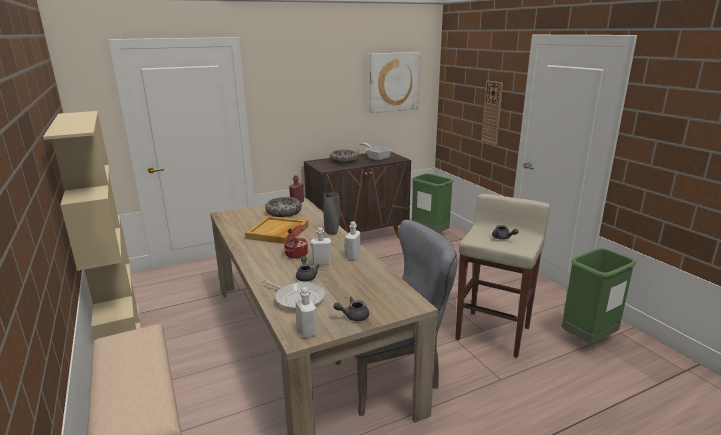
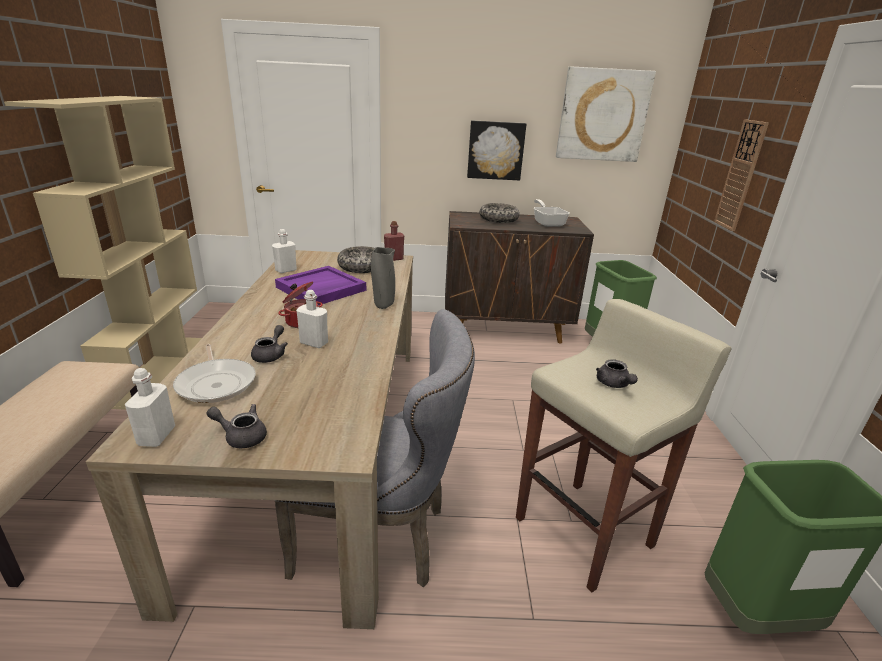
camera: 25 degrees right, 5 degrees up
(278, 232) = (321, 289): beige tray -> purple tray
(330, 113) = (495, 150): none -> picture
(353, 256) = (365, 345): white bottle -> white bottle (286, 270)

